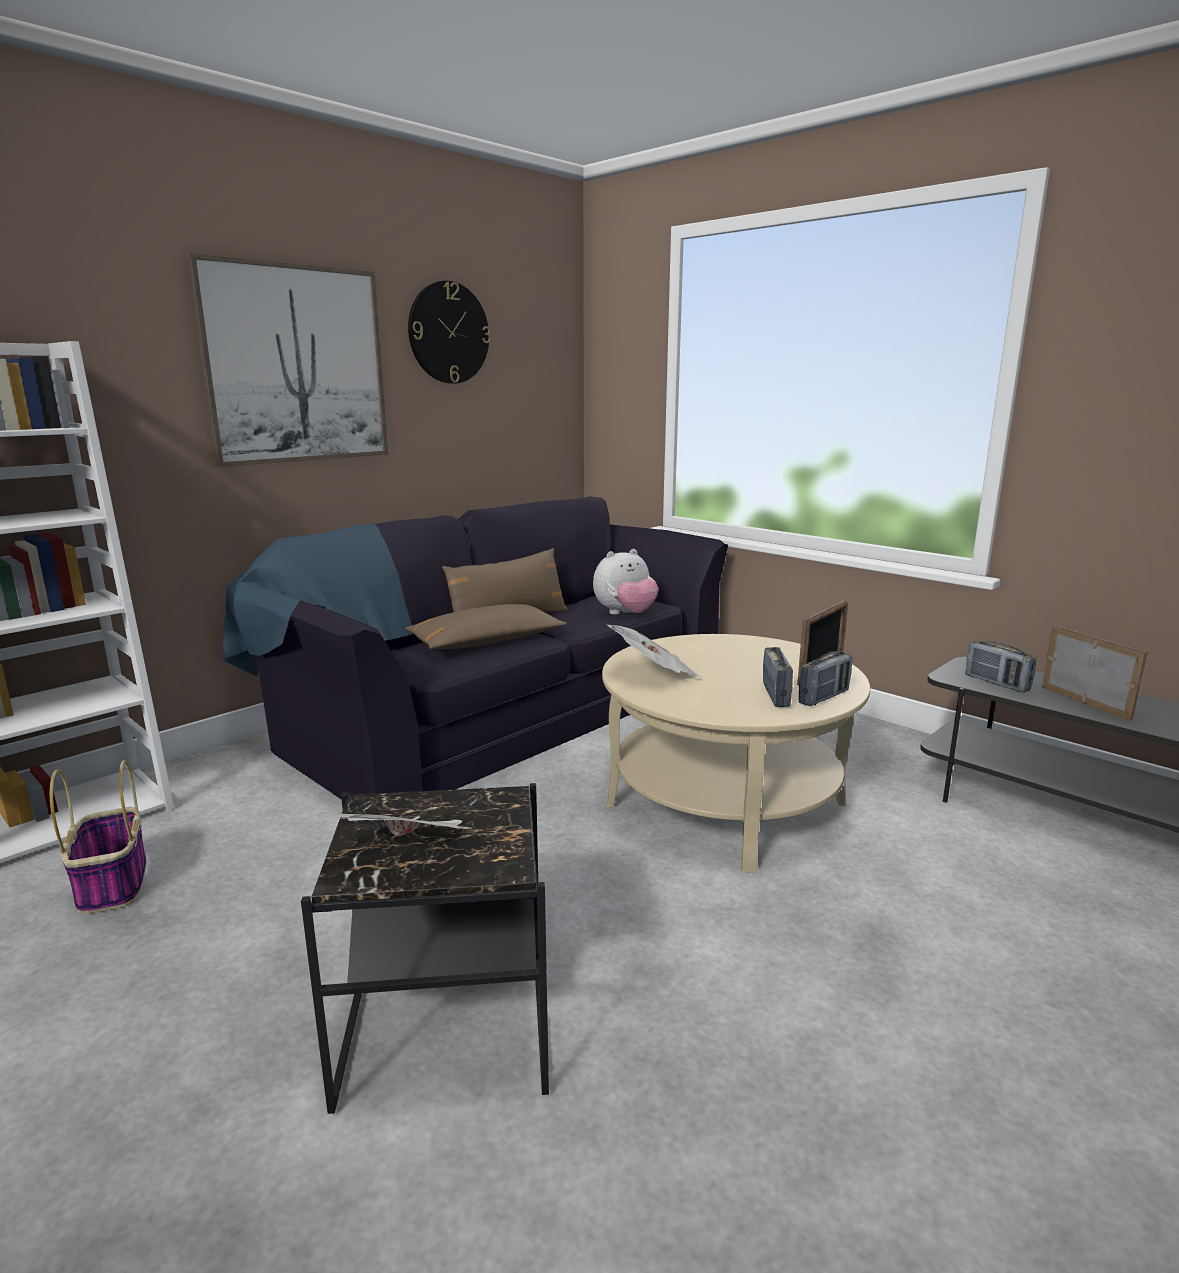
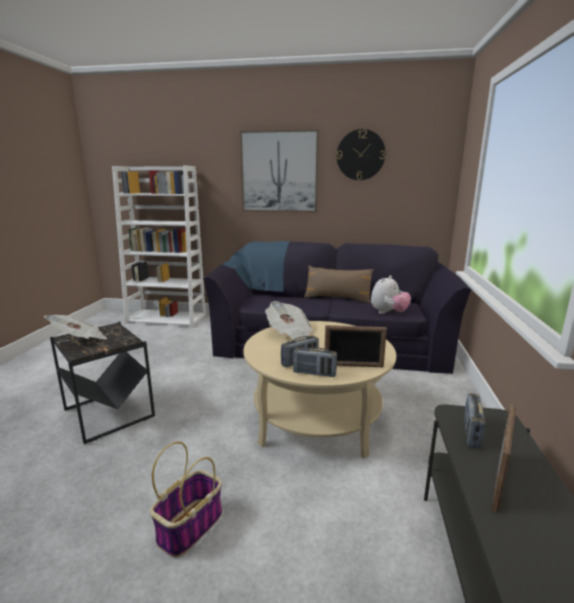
camera: 55 degrees right, 0 degrees up
(112, 883) = (148, 338): basket -> basket (190, 526)
(486, 642) = (303, 303): brown pillow -> none
(625, 614) = (388, 313): plush toy -> plush toy turned 75 degrees counterclockwise

